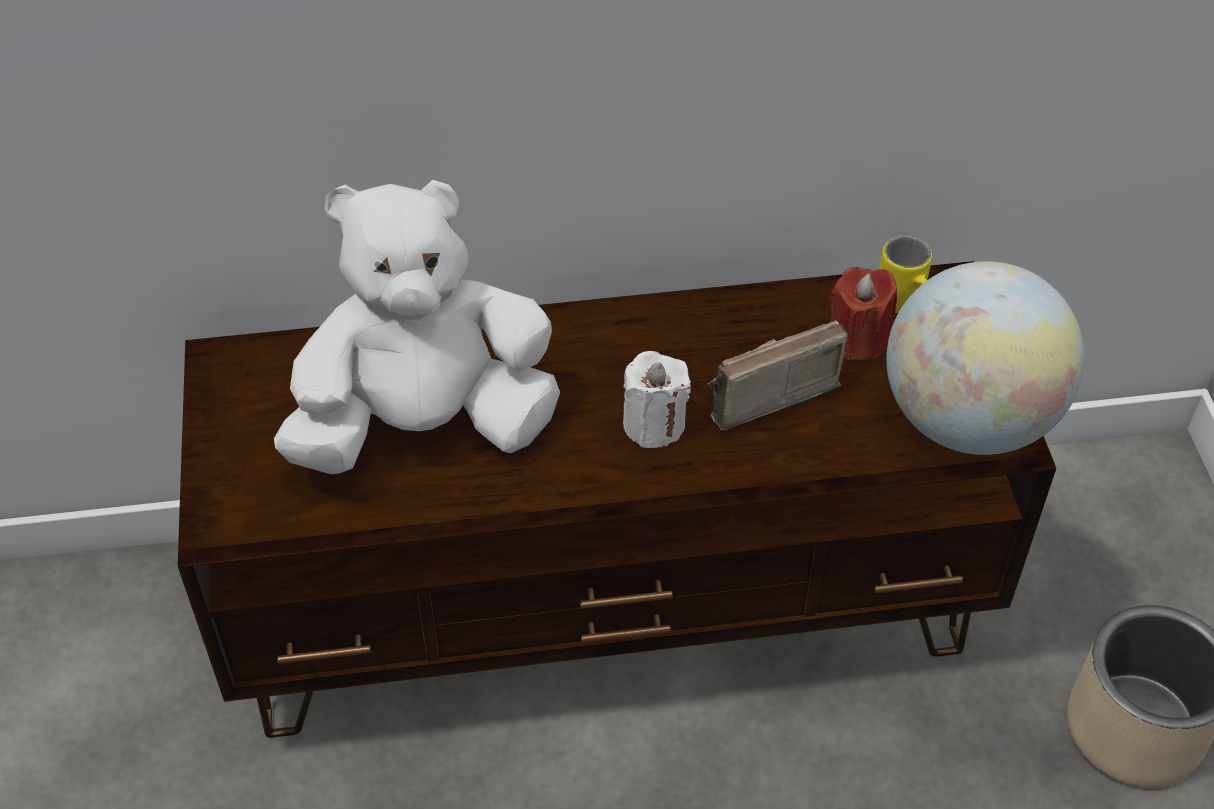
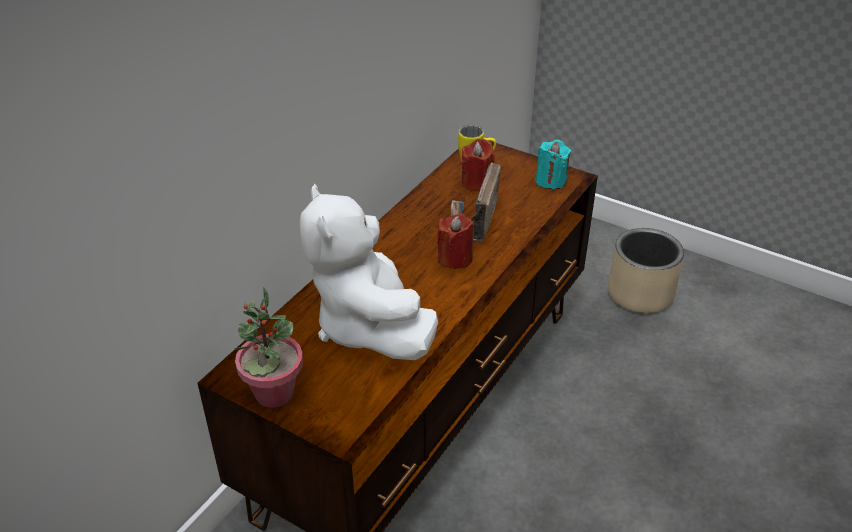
camera: 50 degrees left, 10 degrees down
(227, 418) = (274, 393): none -> potted plant
(425, 425) = (368, 326): white plush toy -> white plush toy turned 45 degrees counterclockwise
(654, 424) = (455, 258): white candle -> red candle
(967, 420) = (551, 181): globe -> turquoise candle

